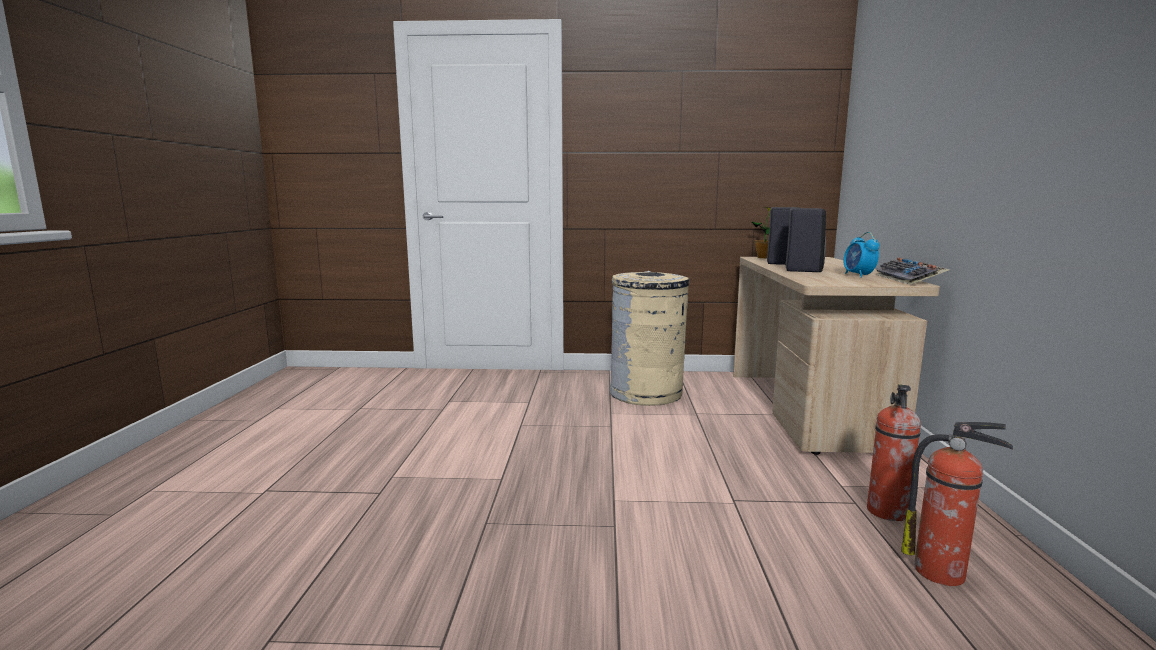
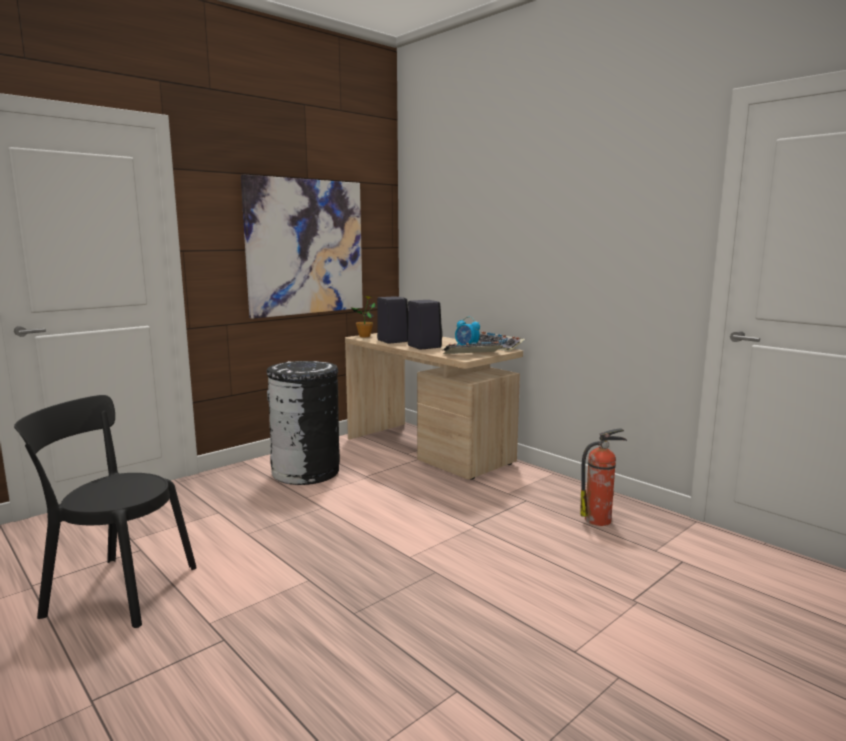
camera: 45 degrees left, 0 degrees up
(387, 429) = (116, 590): none -> black chair
(646, 393) = (306, 472): beige trash can -> black trash can
(703, 150) = (305, 247): none -> picture
(839, 281) = (472, 355): none -> keyboard
(887, 512) = (545, 499): fire extinguisher -> none

